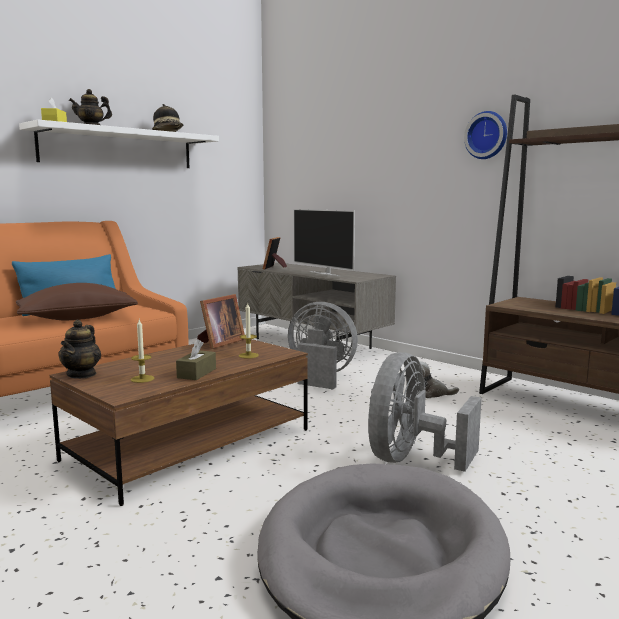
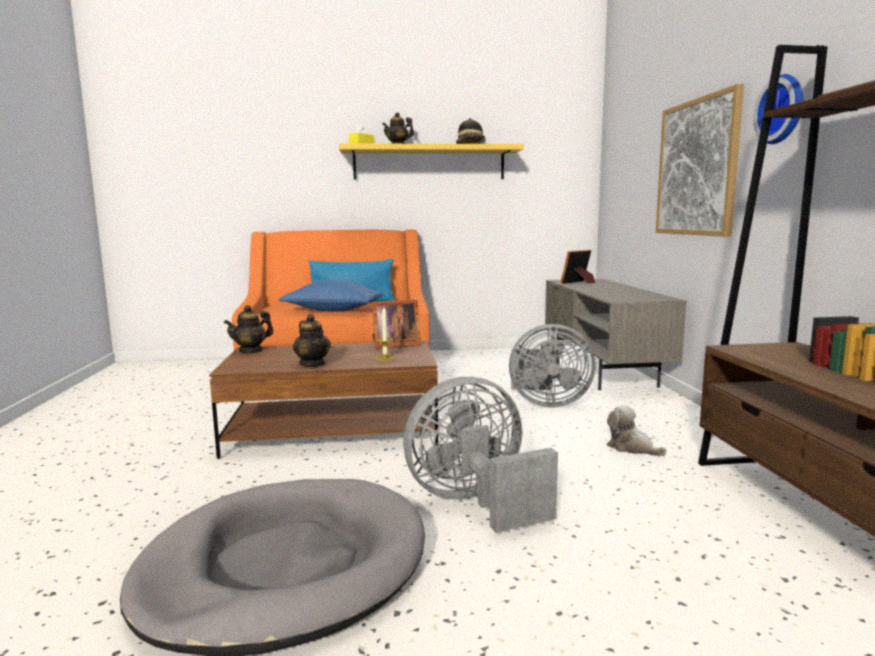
camera: 40 degrees right, 0 degrees up
(77, 318) = (333, 310): brown pillow -> blue pillow
(119, 148) = (429, 163): white shelf -> yellow shelf
(142, 379) = (272, 361): candle -> none
(196, 373) = (313, 364): brown tissue box -> teapot
(320, 376) = (546, 403): grey fan -> grey fan turned 120 degrees clockwise
(325, 273) = (608, 292): television -> none
(398, 170) = (697, 168): none -> picture

